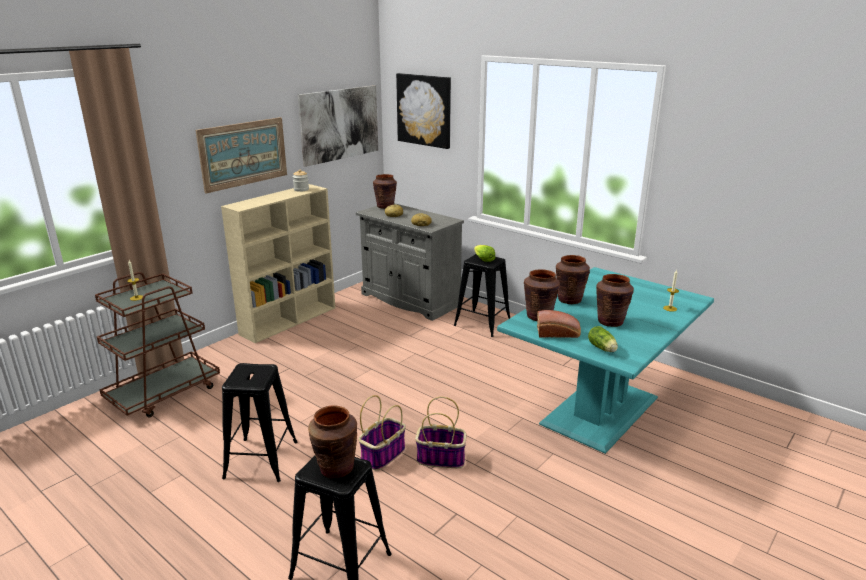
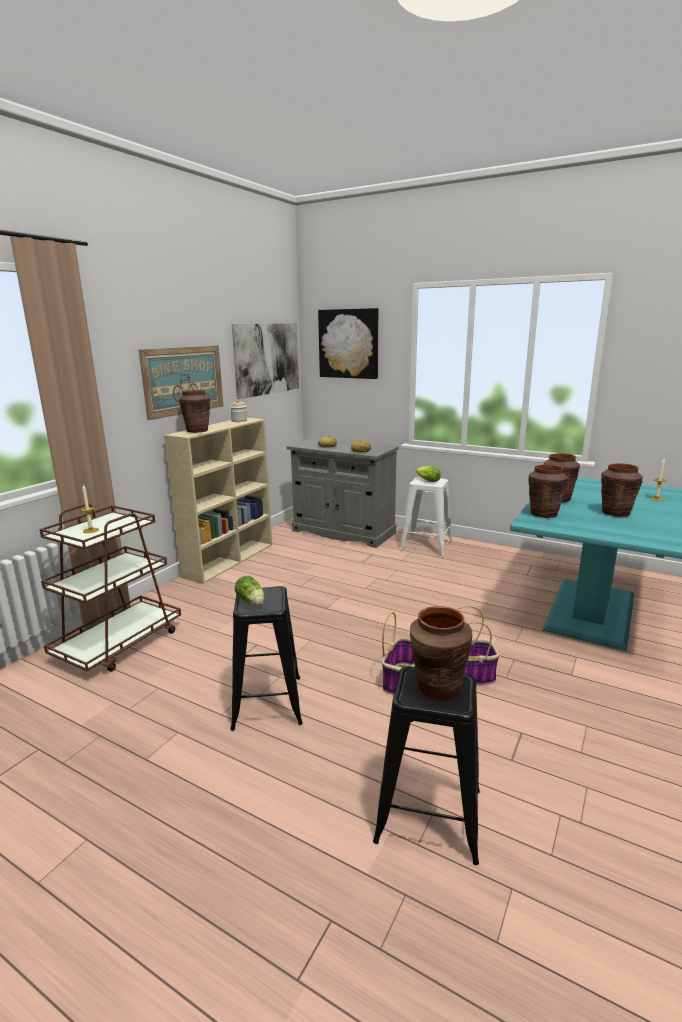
camera: 10 degrees left, 5 degrees down
(385, 206) = (313, 441): brown vase -> brown vase (197, 431)
(482, 324) = (426, 546): black stool -> white stool
(558, 333) = (577, 526): bread -> none
(603, 349) = (635, 535): lettuce -> lettuce (251, 602)

